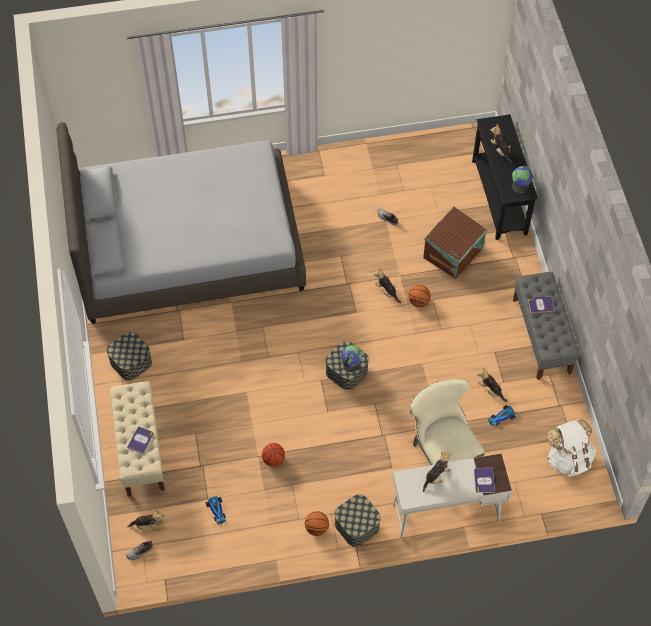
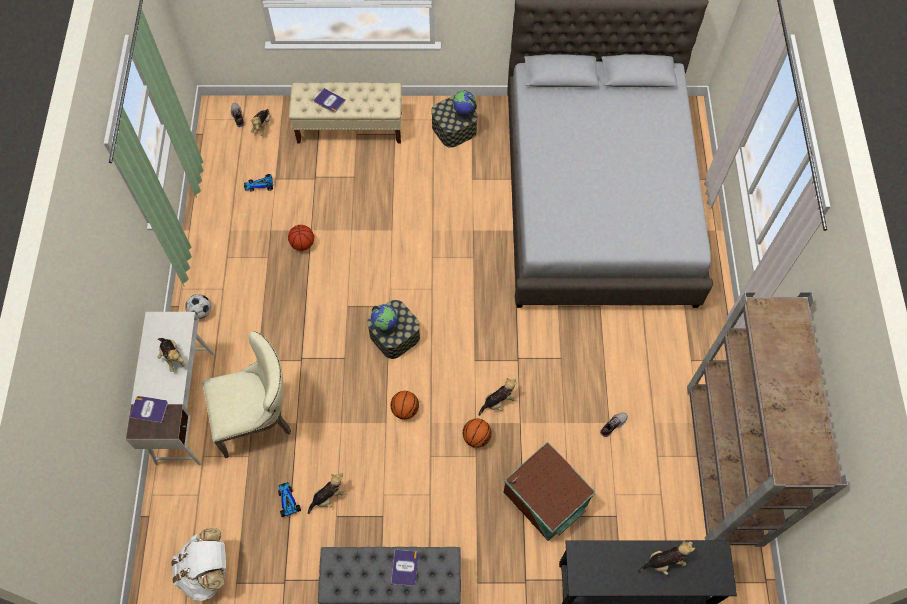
camera: 100 degrees right, 5 degrees up
(316, 528) = (211, 272): basketball -> basketball (405, 410)
(357, 525) = (201, 312): storage box -> football
(399, 152) = (723, 464): none -> brown bookcase
(520, 186) = (592, 574): globe -> globe (463, 115)

